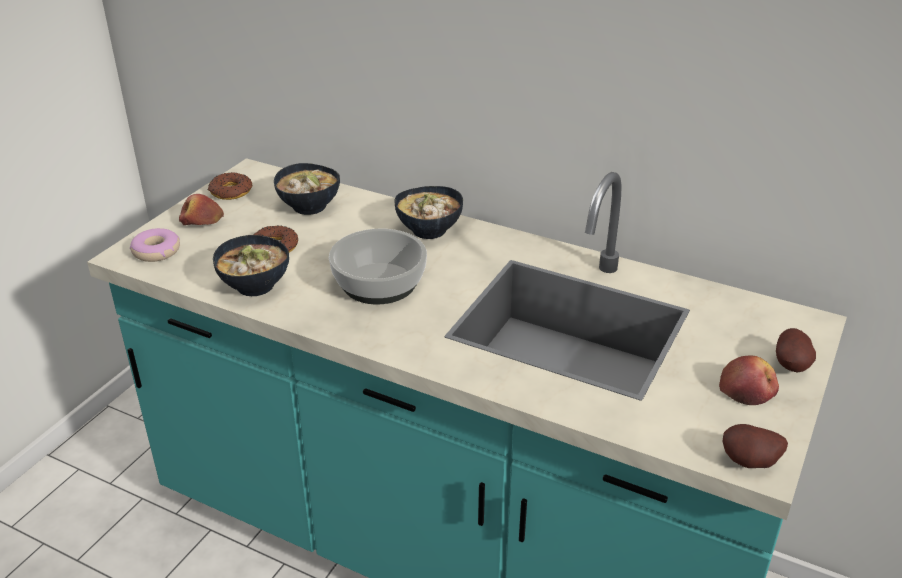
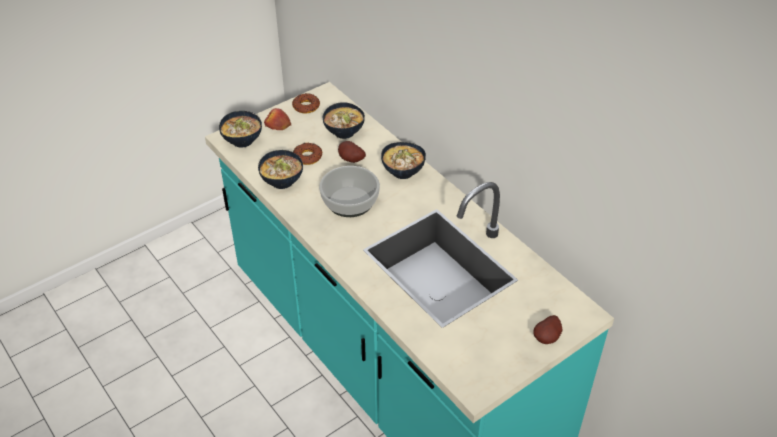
camera: 25 degrees right, 10 degrees up
(156, 251) = (243, 140): donut -> bowl
(747, 390) = (507, 343): apple -> none
(750, 464) = (471, 386): potato -> potato (350, 160)

